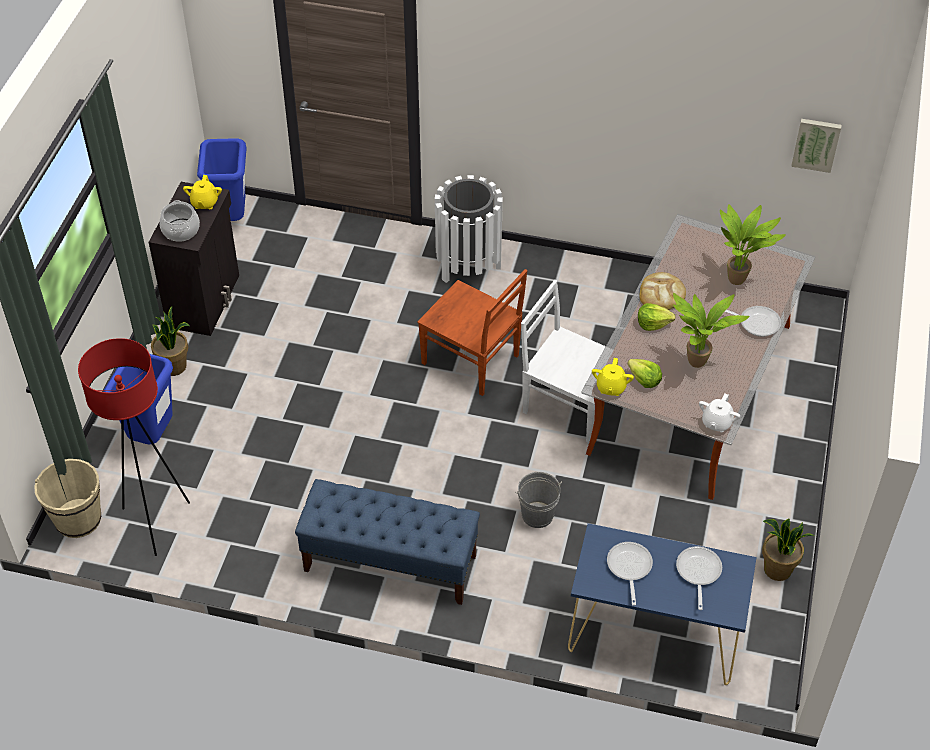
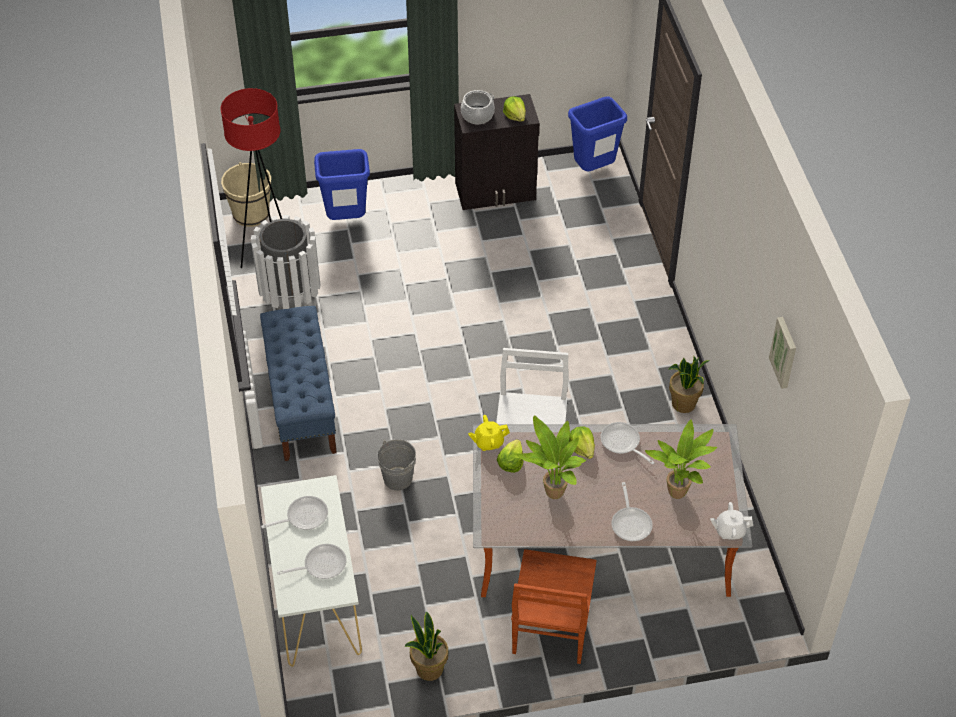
camera: 65 degrees right, 0 degrees up
(174, 366) = (419, 203): potted plant -> potted plant (683, 404)
(204, 203) = (515, 116): yellow teapot -> lettuce
(468, 265) = (645, 335): white trash can -> white trash can (291, 299)
(472, 361) = (537, 377): brown chair -> brown chair (551, 627)
(653, 635) = (315, 597): blue console table -> white console table
(661, 294) = (622, 443): bread -> frying pan
(716, 423) = (491, 528): white teapot -> white teapot (729, 531)
(816, 144) = (810, 455): picture -> picture (785, 352)

